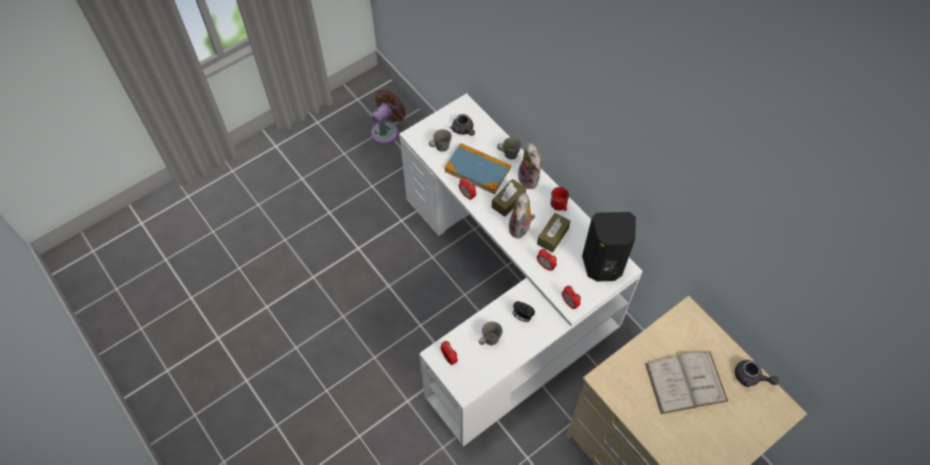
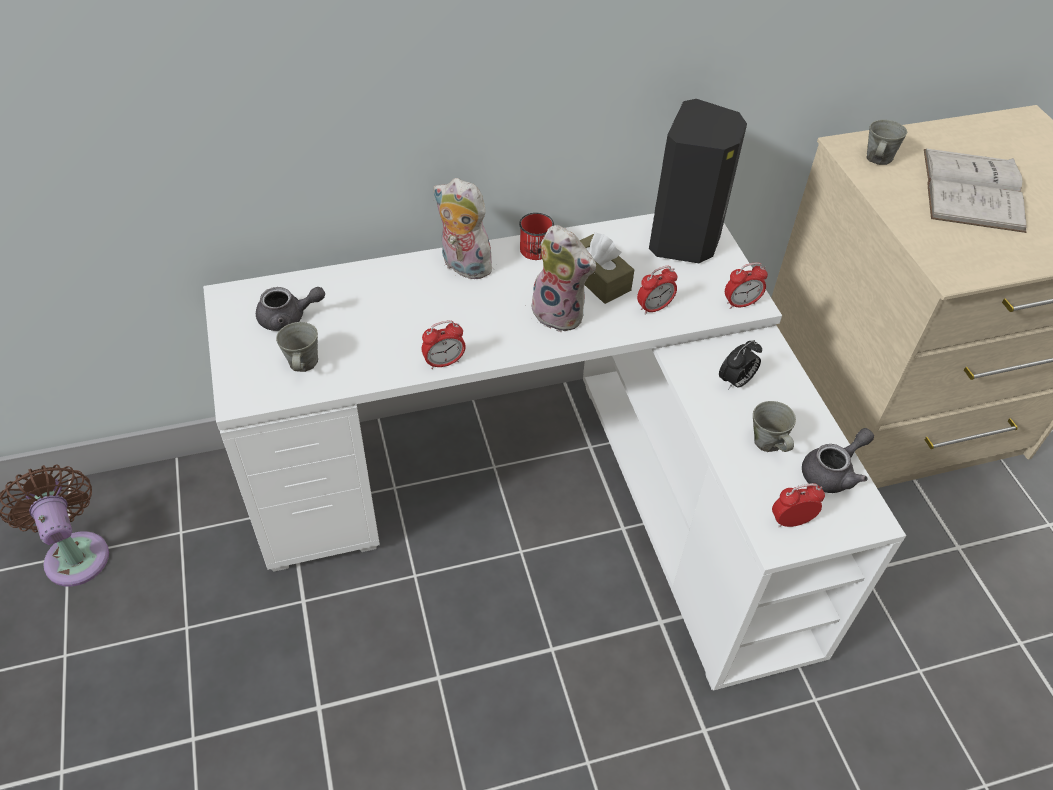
camera: 70 degrees left, 10 degrees down
(477, 170) = (395, 329): book -> none
(508, 201) = (493, 310): brown tissue box -> none
(509, 154) = (390, 274): grey mug -> grey mug (877, 159)
(530, 179) = (462, 266): plush toy -> plush toy turned 150 degrees counterclockwise
(751, 377) = (974, 129): grey teapot -> grey teapot (833, 472)

